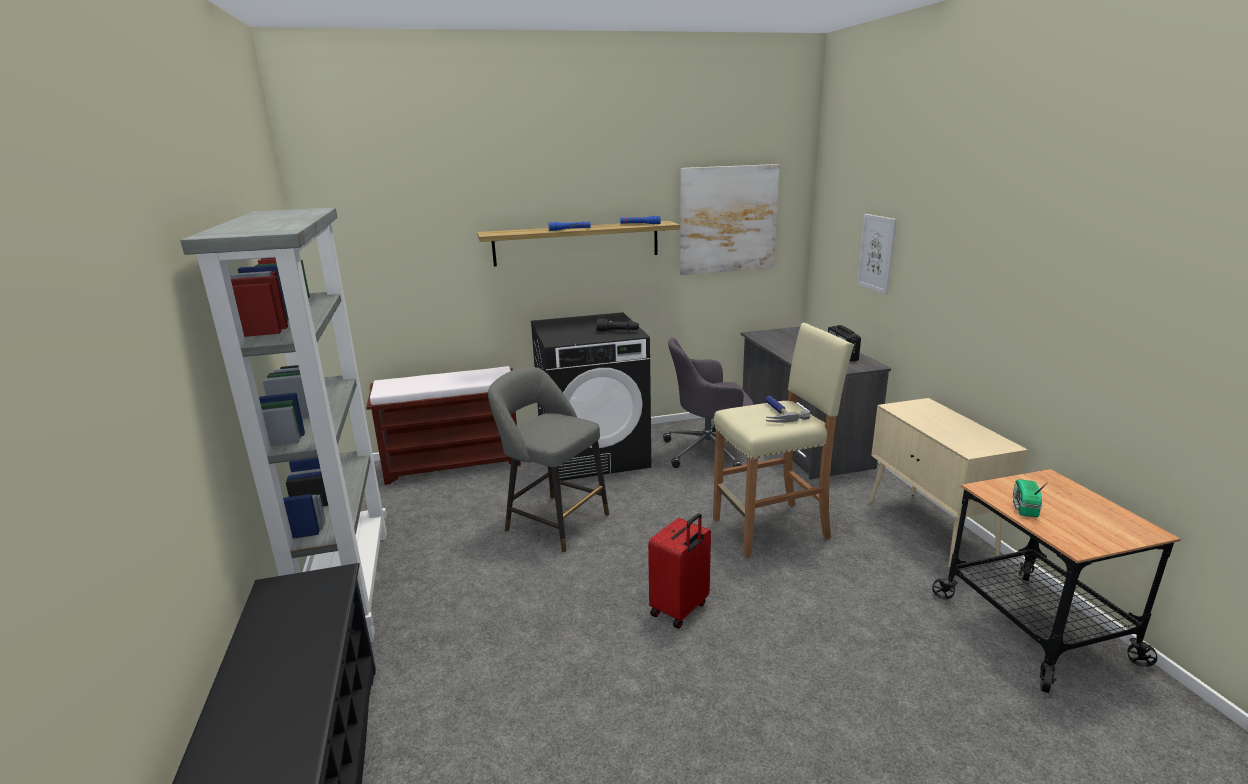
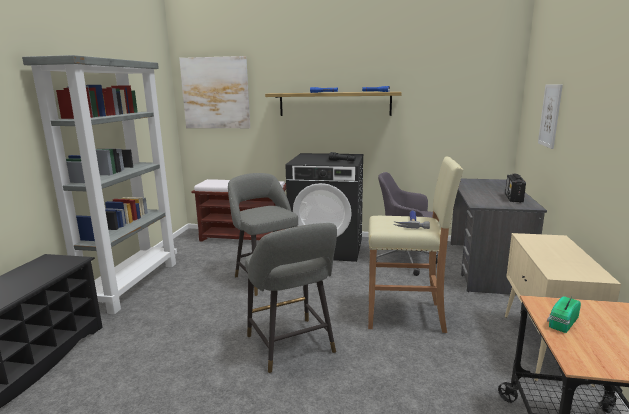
camera: 25 degrees right, 5 degrees down
(680, 609) = (292, 347): red suitcase -> grey stool
(728, 219) = (448, 93): picture -> picture (215, 93)

